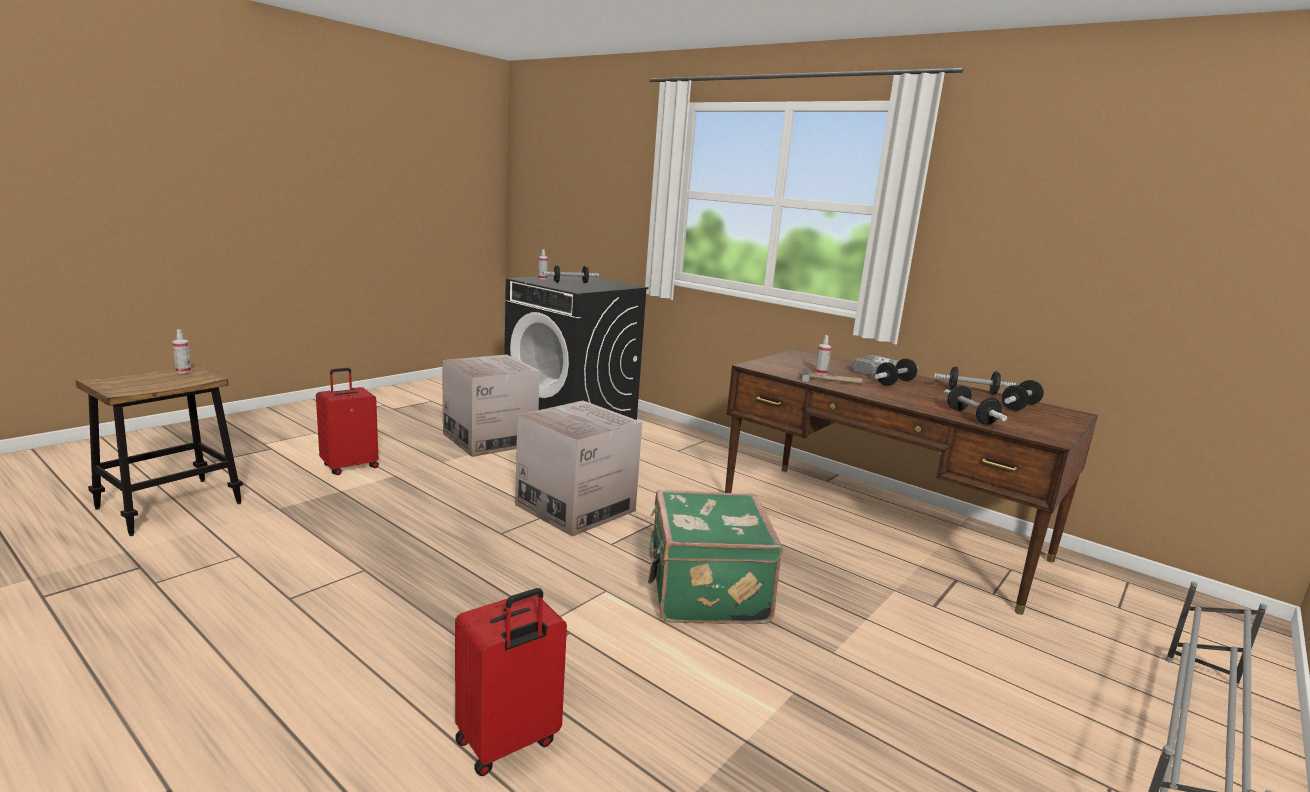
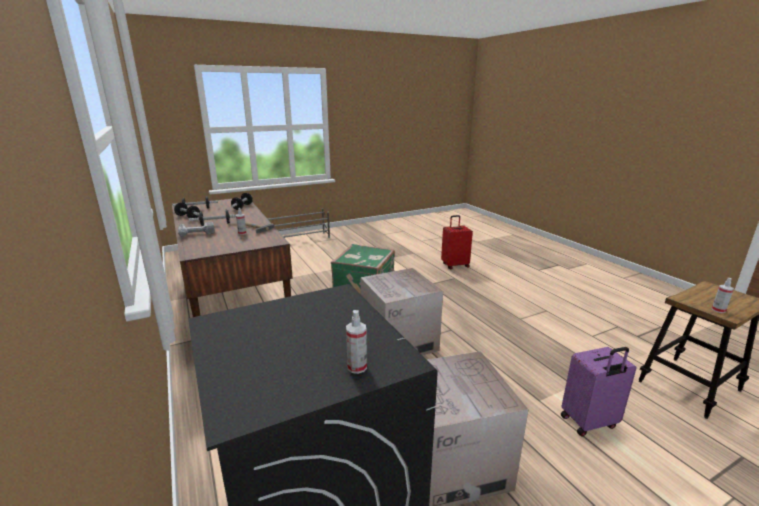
camera: 155 degrees left, 5 degrees up
(349, 466) = (589, 422): red suitcase -> purple suitcase
(570, 283) = (318, 336): dumbbell -> none

